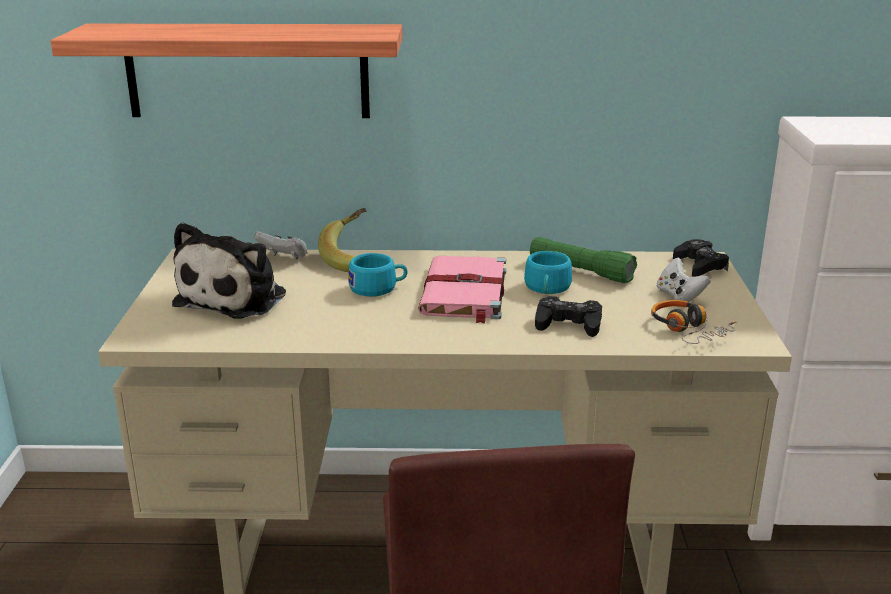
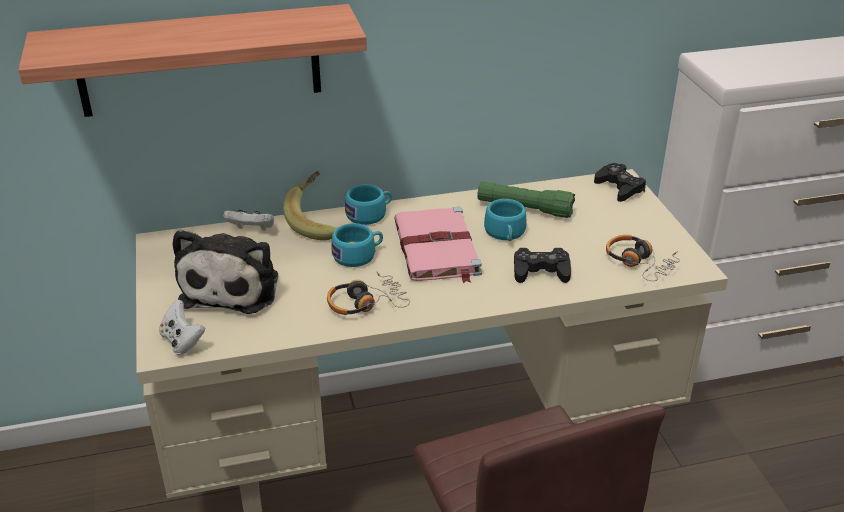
camera: 15 degrees left, 10 degrees up
(362, 326) = (366, 303): none -> headphones
(411, 258) = (370, 214): none -> turquoise cup
(679, 296) = (617, 226): white game controller -> white game controller (182, 341)

